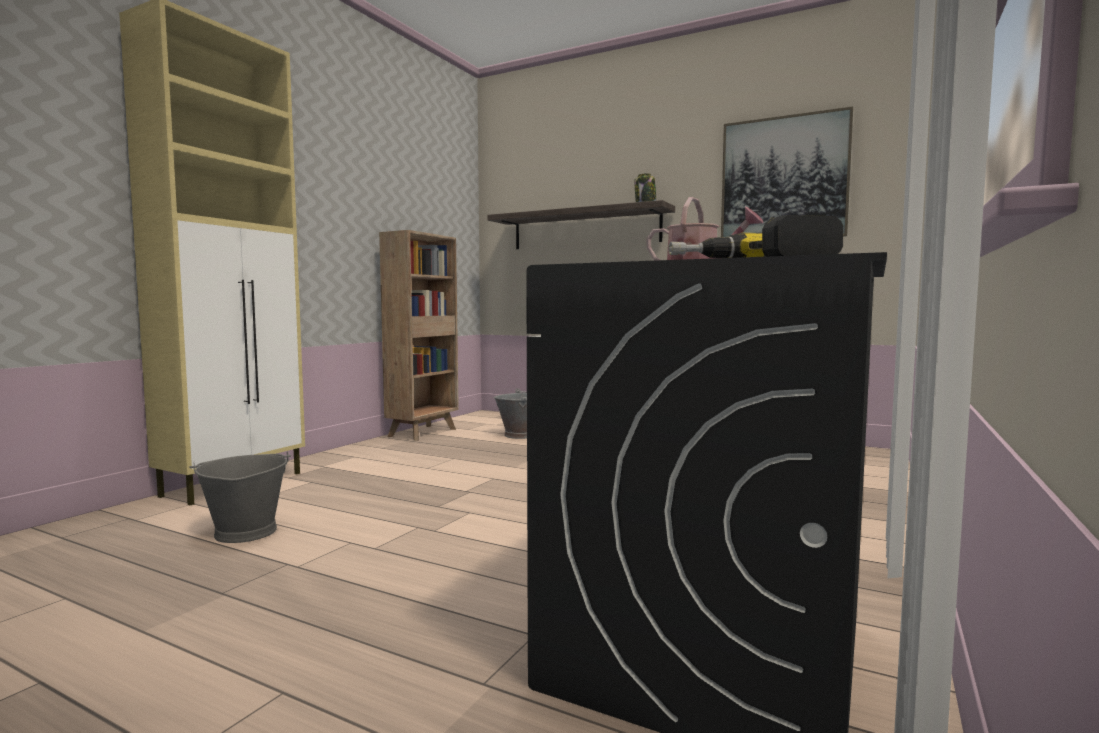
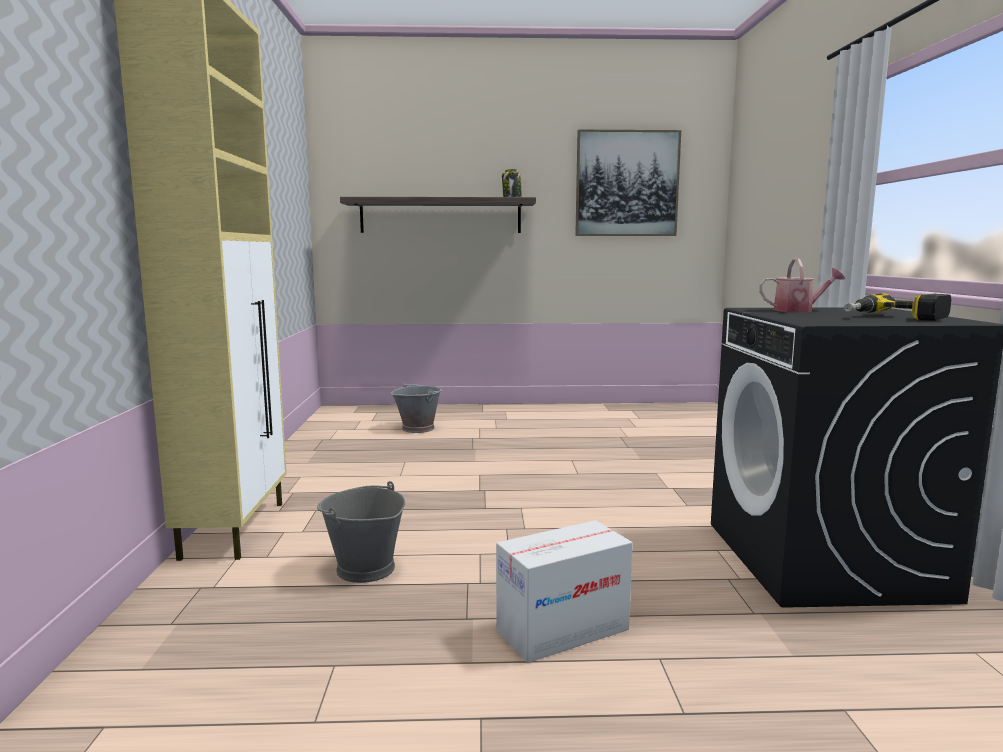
camera: 30 degrees left, 5 degrees up
(265, 630) = (562, 630): none -> cardboard box
(423, 432) = (316, 439): brown bookcase -> none

